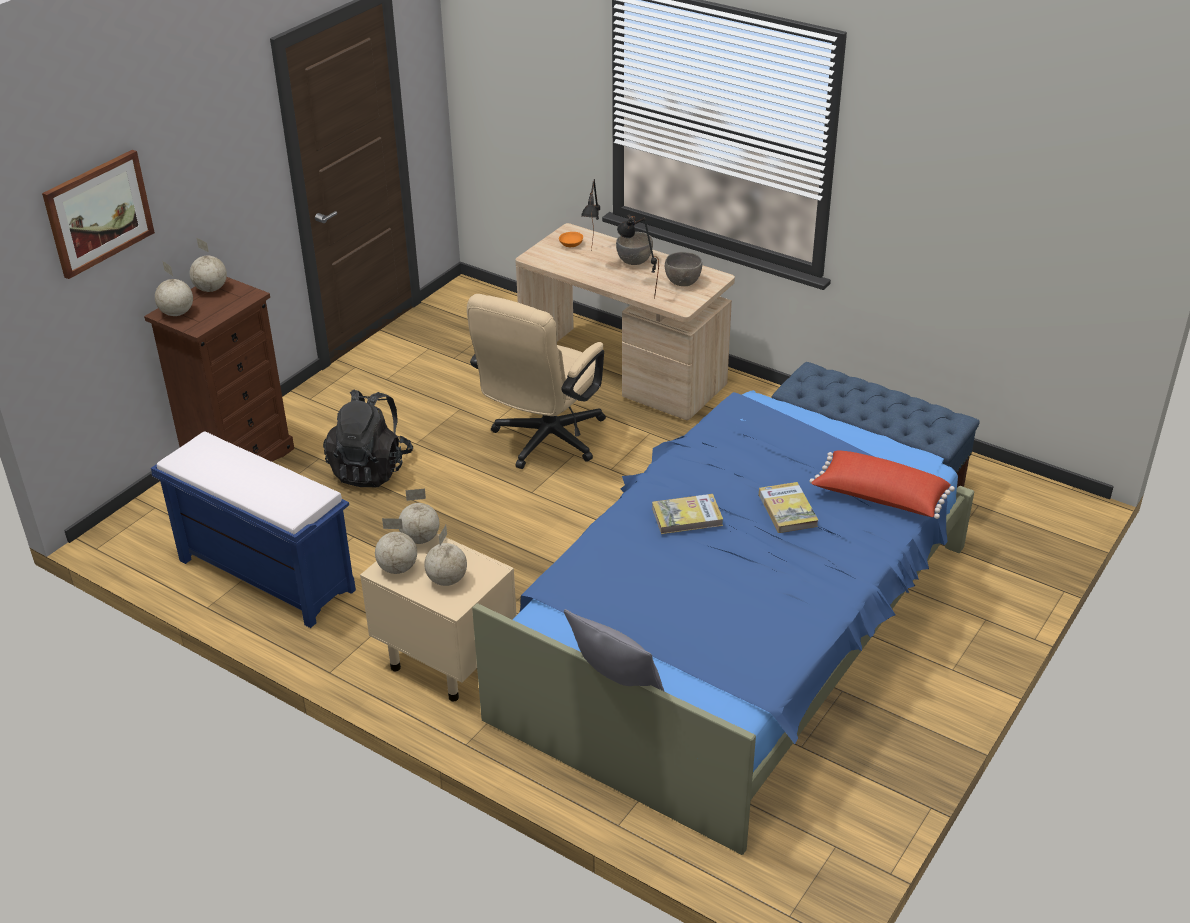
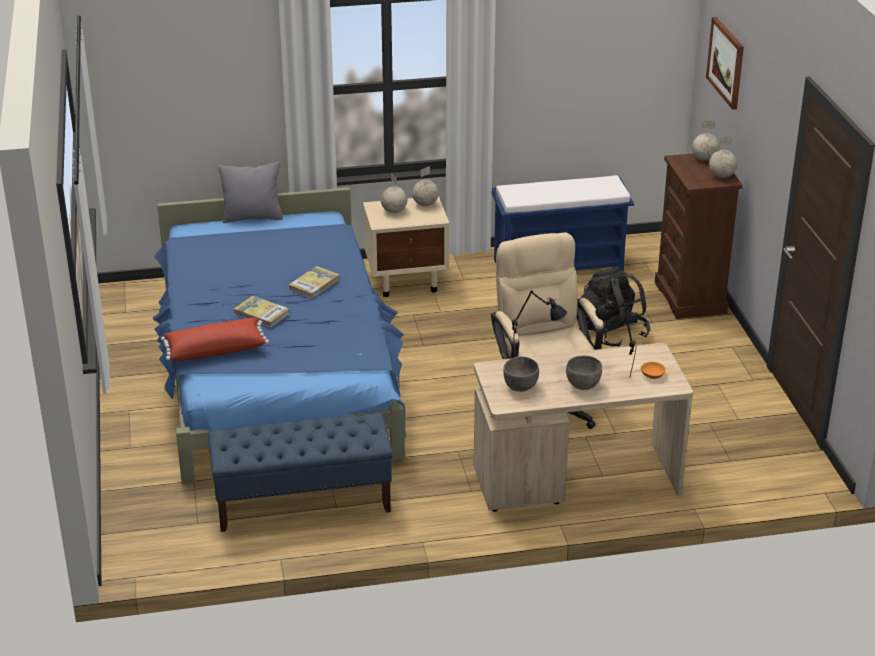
camera: 135 degrees right, 5 degrees down
(420, 538) = (437, 218): globe -> none

